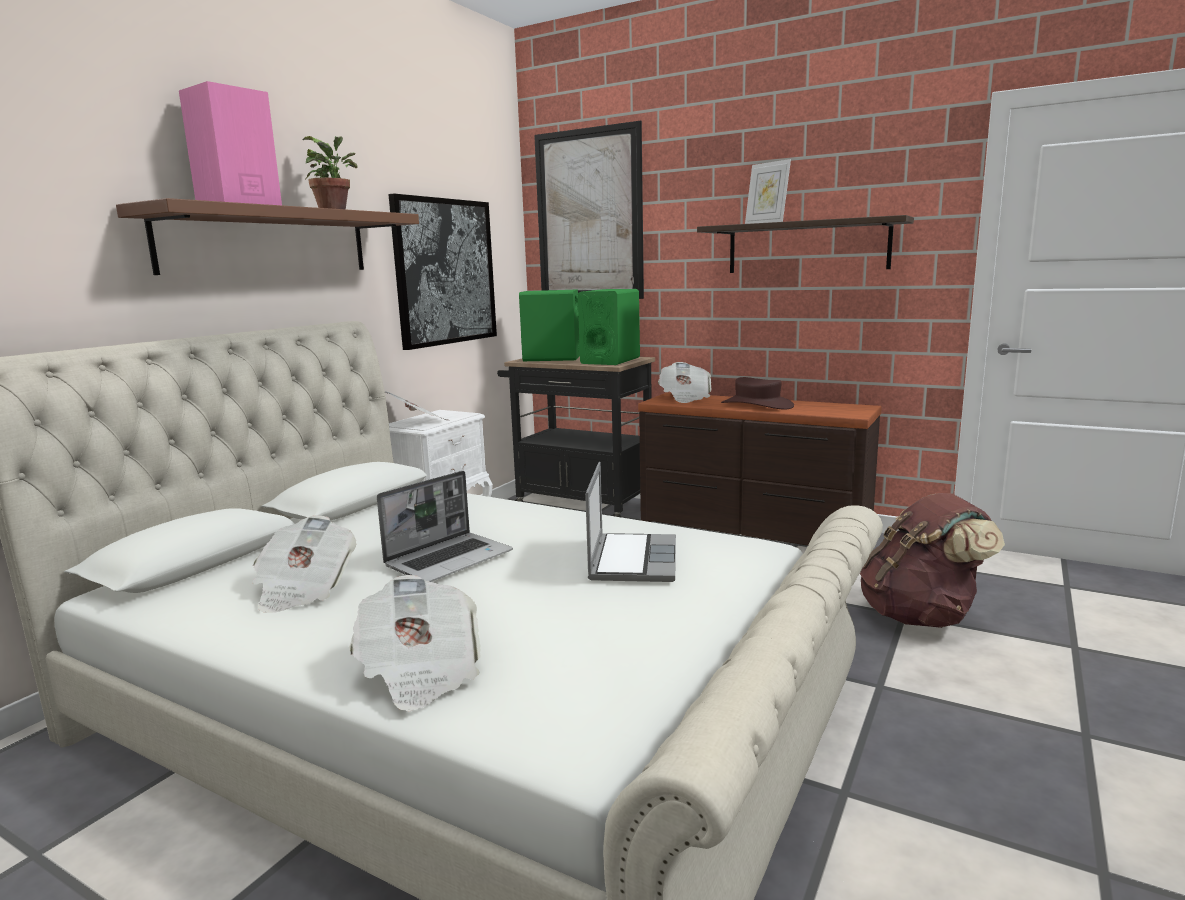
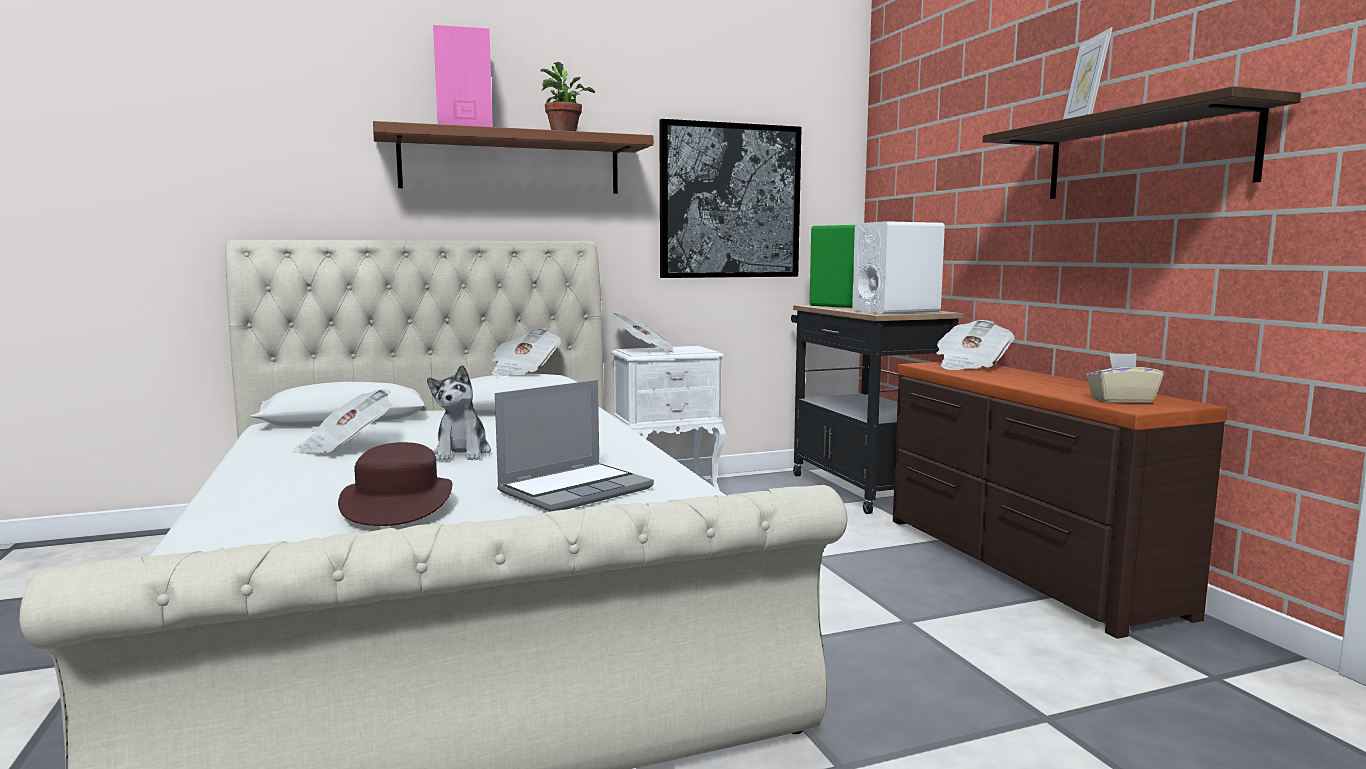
camera: 40 degrees right, 5 degrees down
(420, 672) = (250, 504): newspaper -> newspaper (523, 371)
(450, 559) = (462, 453): laptop -> plush toy
(589, 215) = (918, 136): picture -> none
(610, 361) = (896, 311): green speaker -> white speaker
(757, 405) = (1034, 382): brown hat -> brown hat (398, 502)
(832, 410) = (1121, 400): none -> beige tissue box
(921, 616) = (1070, 731): brown backpack -> none

